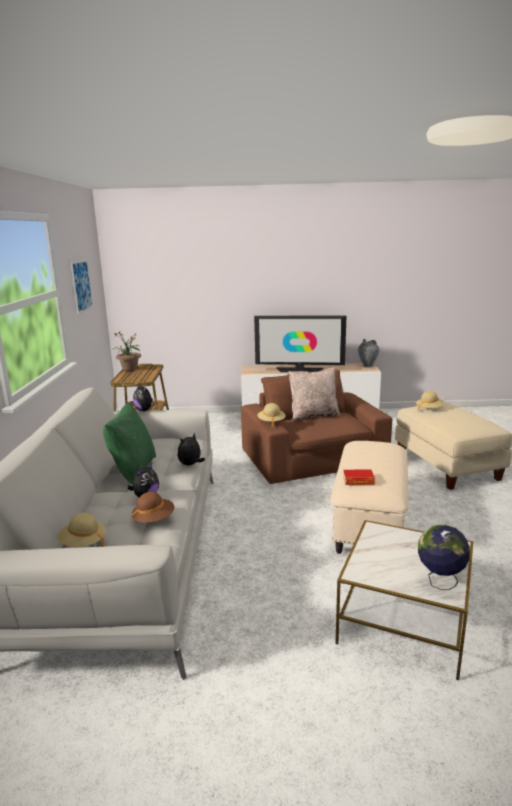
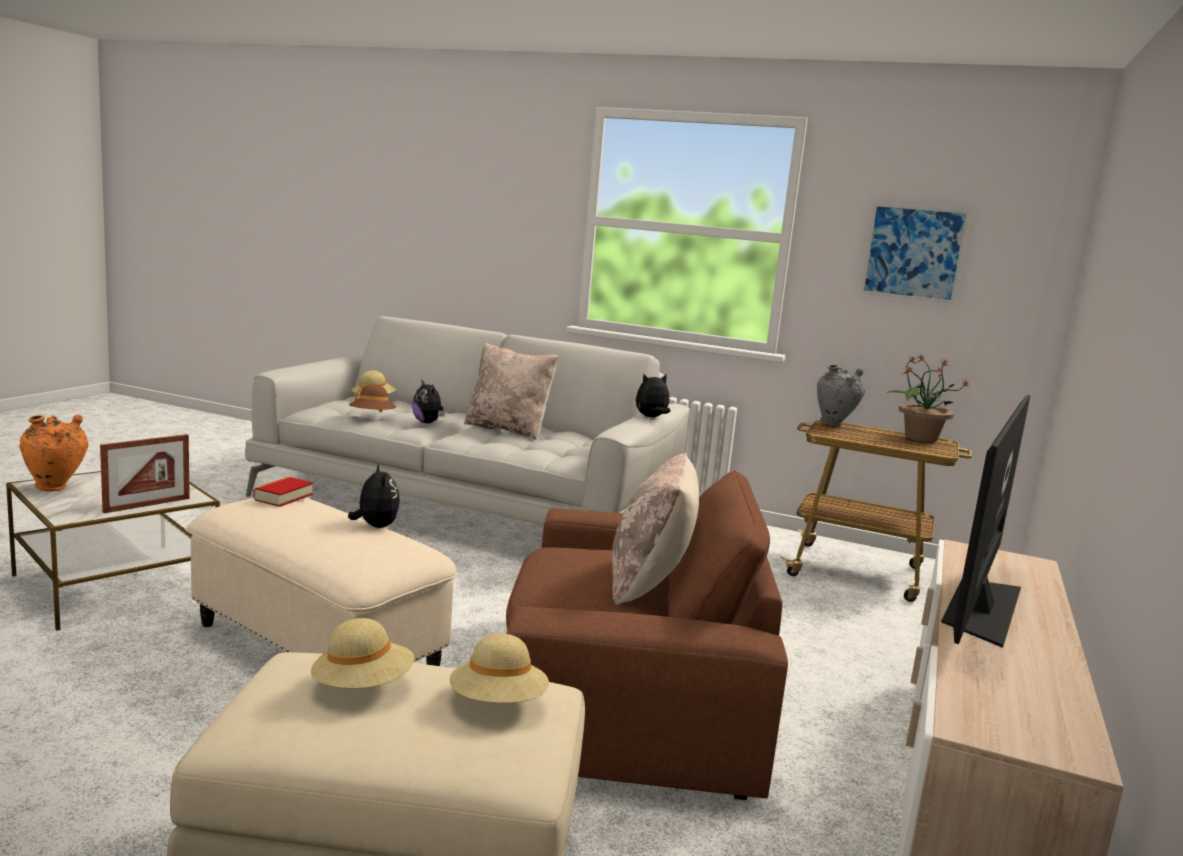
camera: 110 degrees right, 5 degrees down
(133, 471) = (508, 429): green pillow -> beige pillow
(190, 465) = (486, 447): plush toy -> plush toy (375, 526)
(271, 422) = (604, 516): beige hat -> beige hat (362, 687)
(368, 366) = (1044, 744): grey vase -> grey vase (834, 424)
(405, 534) = (147, 505): none -> picture frame
(440, 582) = (56, 488): globe -> orange vase

